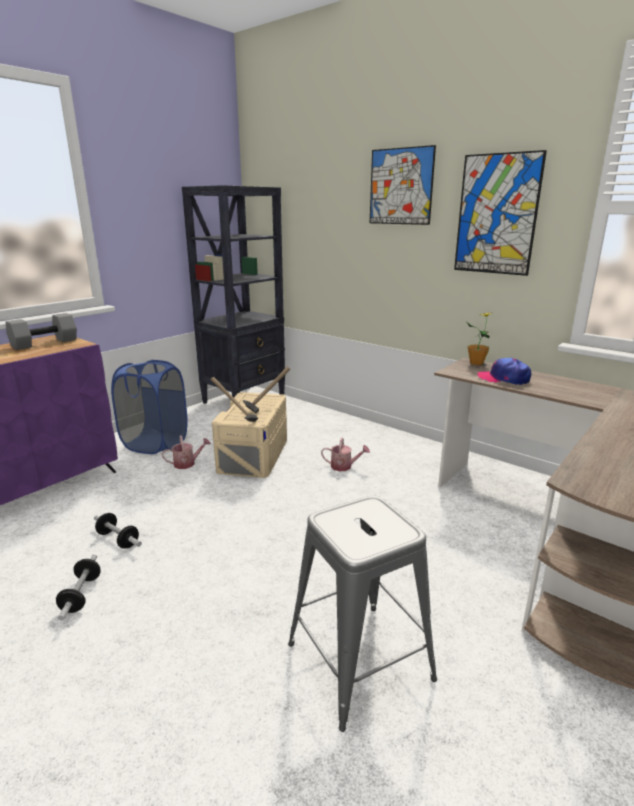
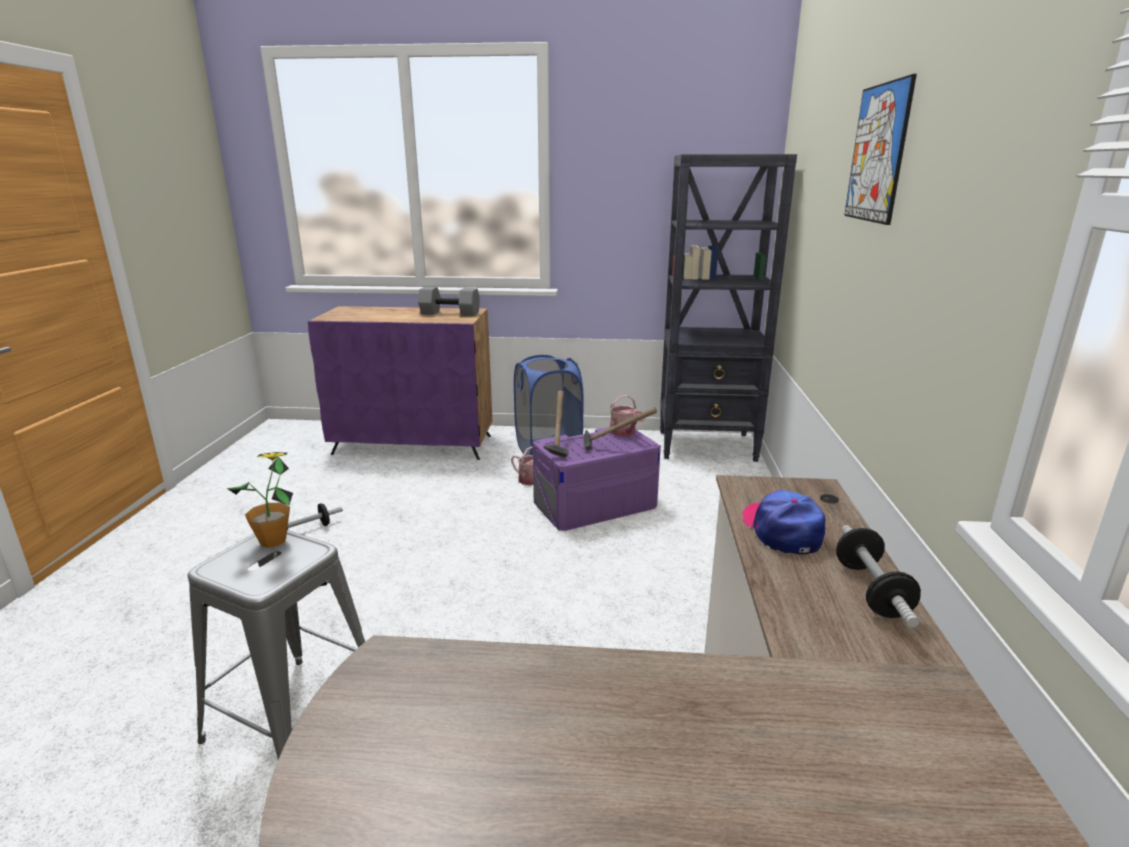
camera: 55 degrees right, 0 degrees up
(118, 539) = (384, 510): dumbbell -> dumbbell (871, 591)
(253, 455) = (595, 504): beige storage box -> purple storage box
(344, 466) = (650, 569): watering can -> watering can (624, 433)
(476, 363) = (821, 493): potted plant -> potted plant (273, 541)
(496, 215) = (954, 214): picture -> none

